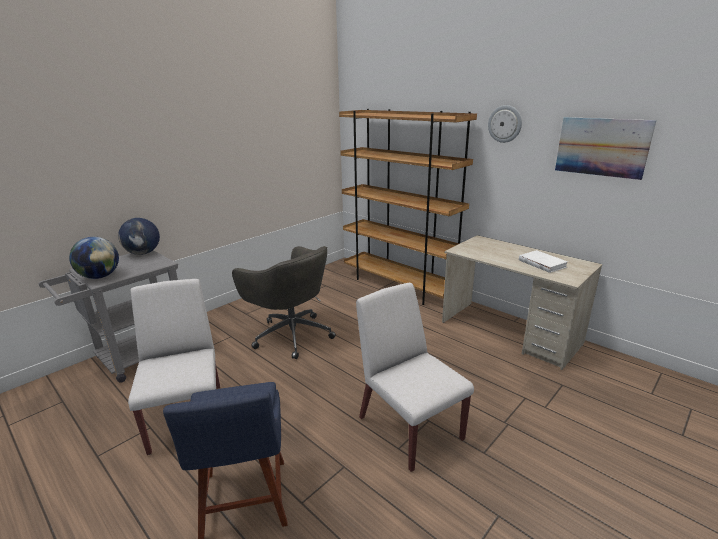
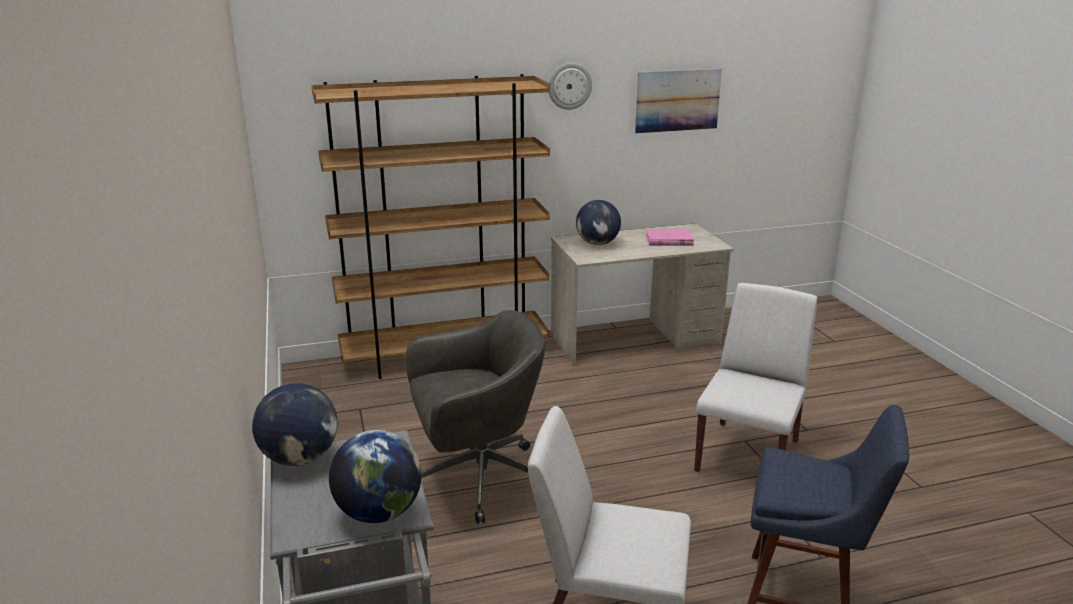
camera: 60 degrees left, 0 degrees up
(409, 427) = (748, 455): white chair -> white chair turned 120 degrees clockwise
(491, 247) = (598, 243): none -> globe
(542, 263) = (668, 241): white book -> pink book

